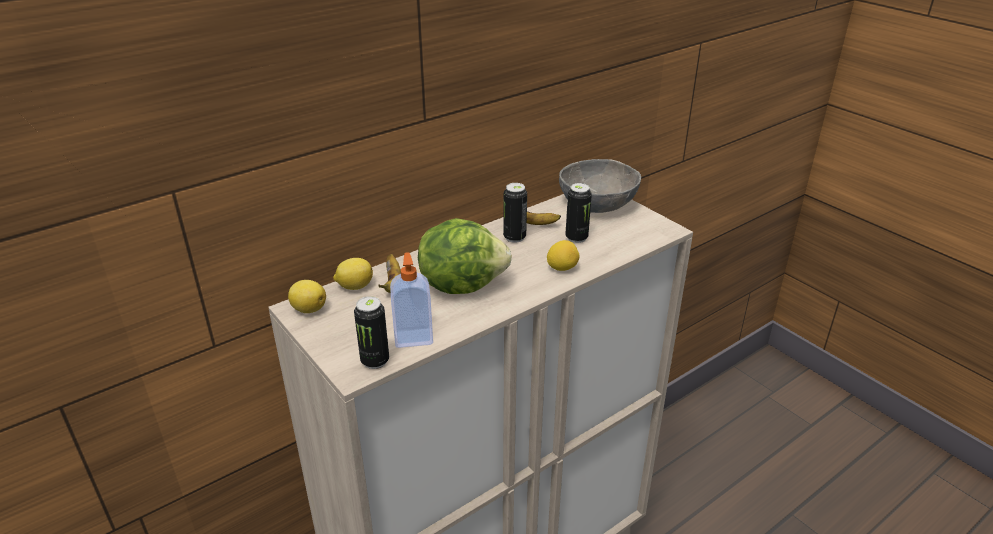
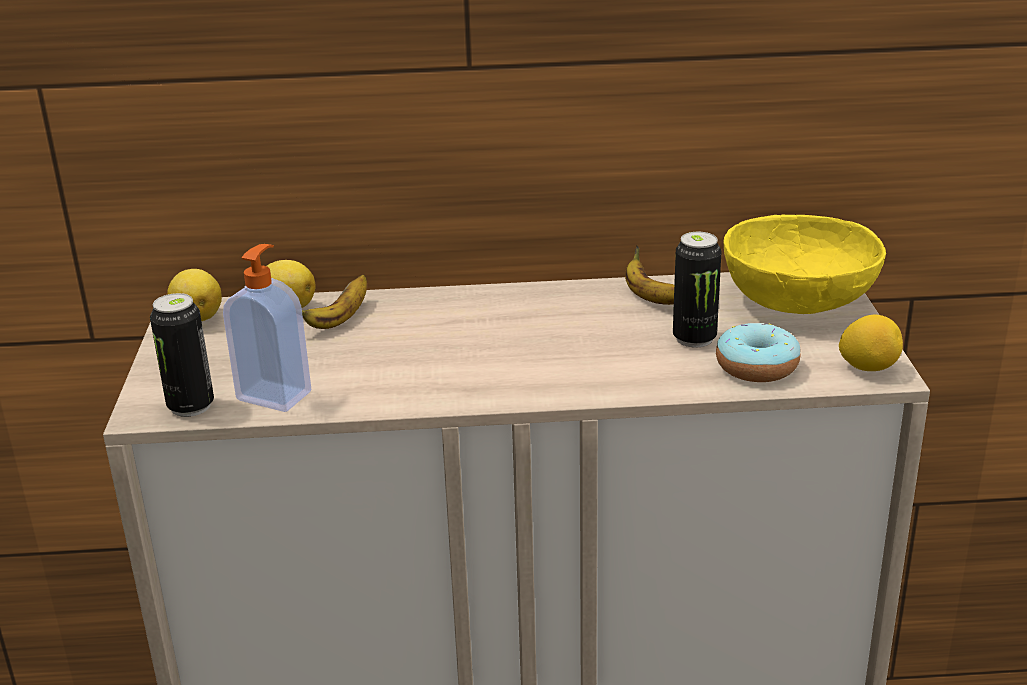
camera: 35 degrees right, 5 degrees down
(462, 284) = (430, 349): lettuce -> none
(514, 237) = (593, 310): can -> none
(562, 268) = (611, 374): lemon -> lemon (868, 367)
(597, 204) = (799, 300): grey bowl -> yellow bowl
(617, 243) = (756, 367): none -> donut

